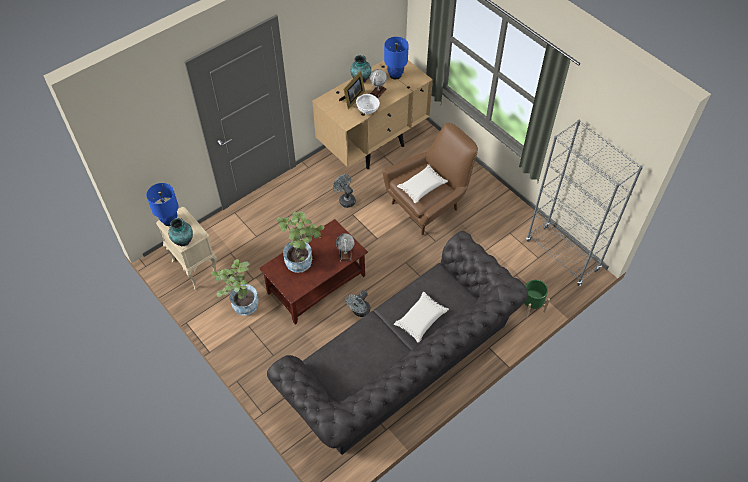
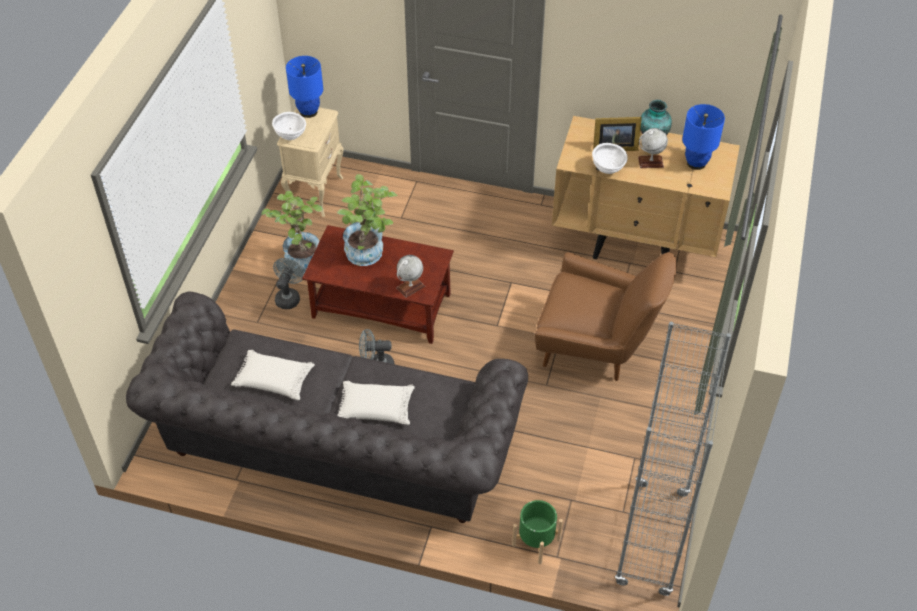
camera: 55 degrees right, 5 degrees down
(183, 241) = (291, 137): vase -> white bowl
(345, 199) = (526, 264): grey fan -> grey fan (289, 297)
(422, 186) = (581, 303): white pillow -> white pillow (273, 378)

